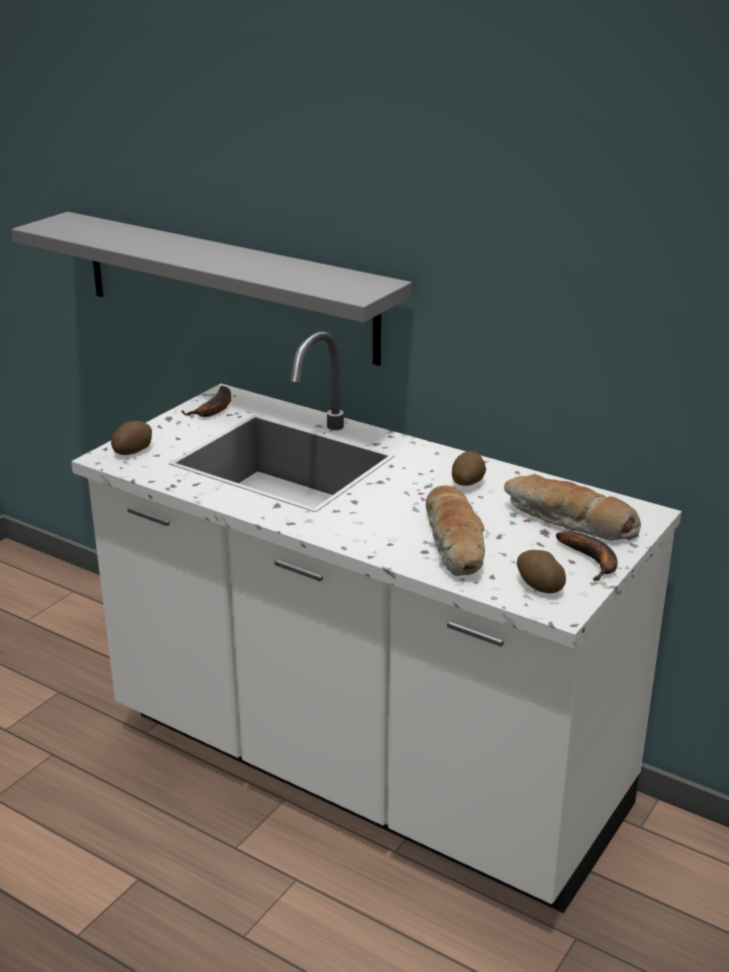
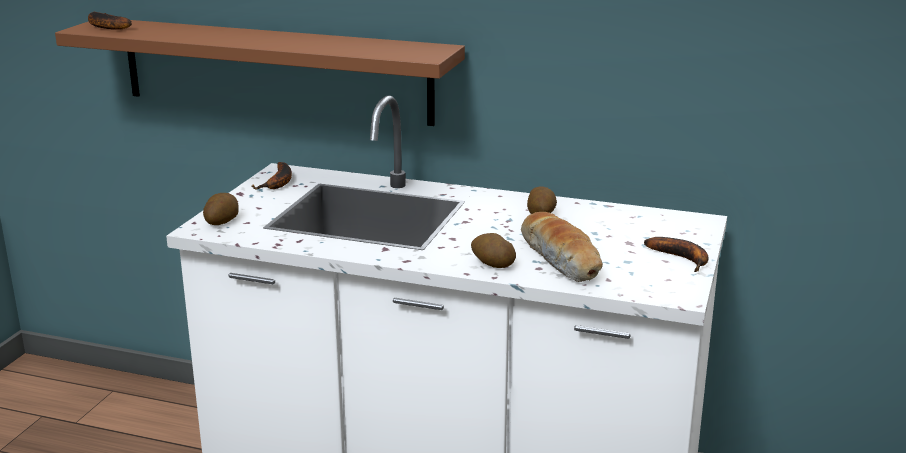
camera: 15 degrees left, 5 degrees down
(63, 224) = (105, 26): none -> banana
(227, 286) = (275, 70): grey shelf -> brown shelf
(539, 585) = (651, 281): potato -> potato (492, 264)
(568, 522) = (643, 233): bread -> none

